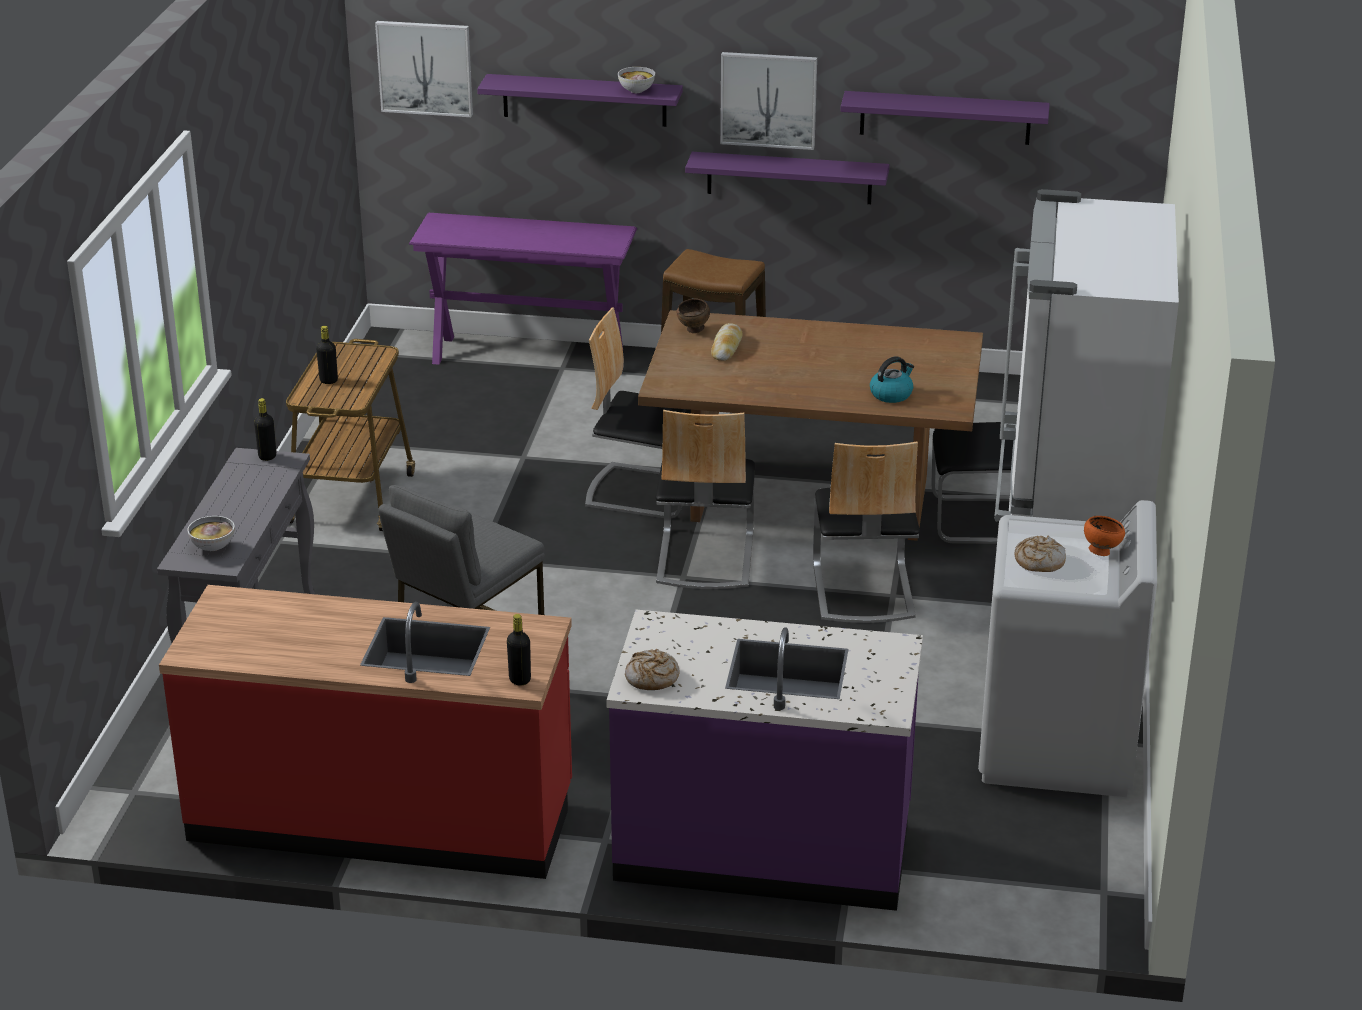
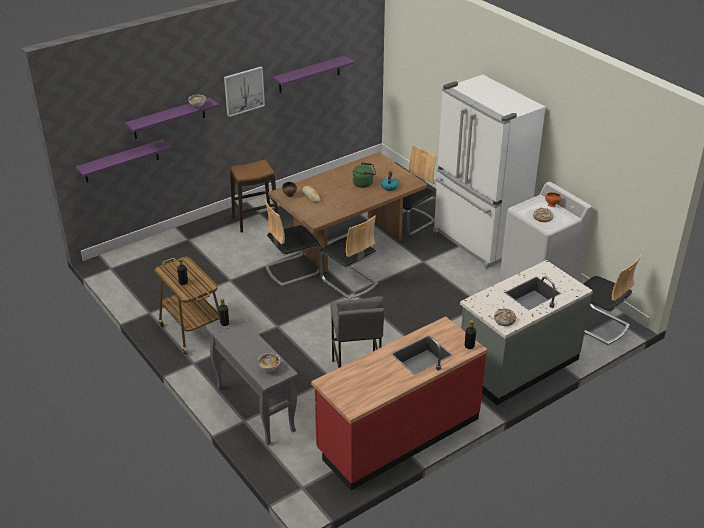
camera: 45 degrees left, 5 degrees up
(425, 68) = (96, 129): picture -> none
(528, 357) = (168, 241): purple console table -> none
(763, 847) = (517, 365): purple counter -> grey counter
(789, 178) = (255, 121): purple shelf -> purple shelf (121, 161)
(856, 369) = (364, 183): none -> green kettle
(862, 590) = (412, 265): chair -> chair (598, 325)

